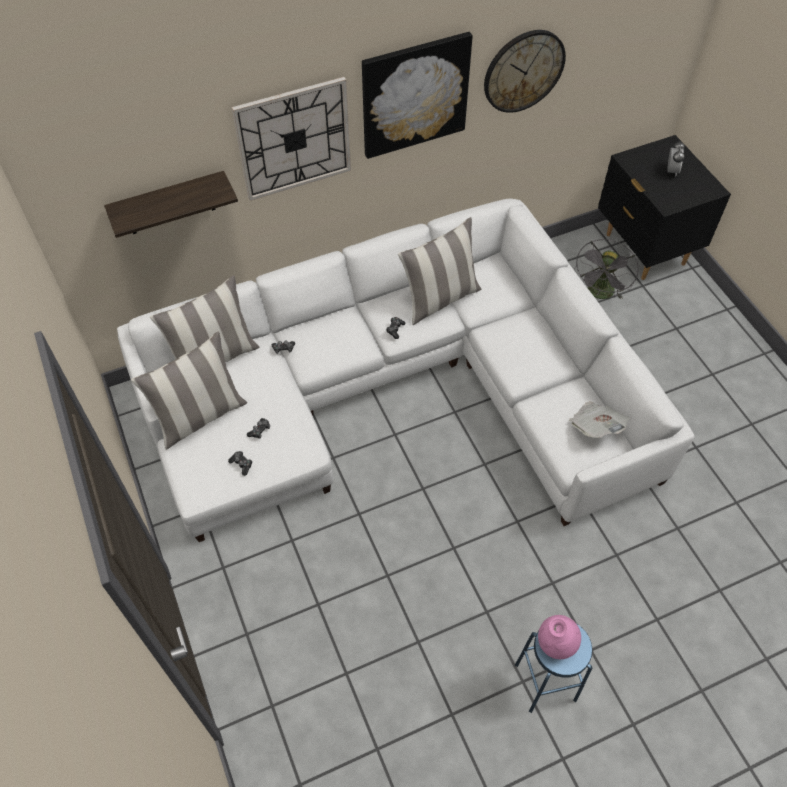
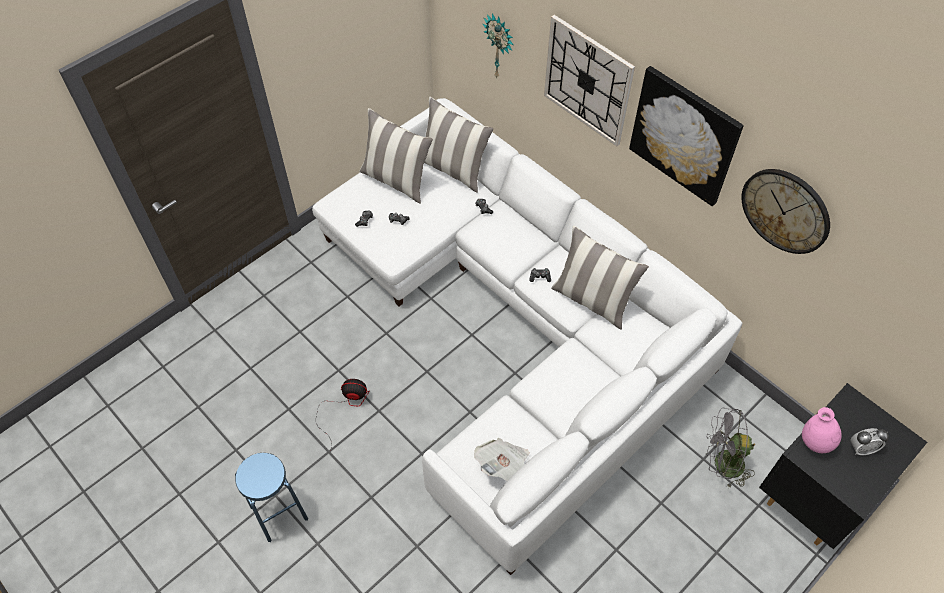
camera: 70 degrees right, 0 degrees up
(169, 204) = (500, 46): shelf -> wall clock
(436, 580) = (345, 406): none -> fan
(555, 644) = (260, 468): pink vase -> pink vase (815, 442)

